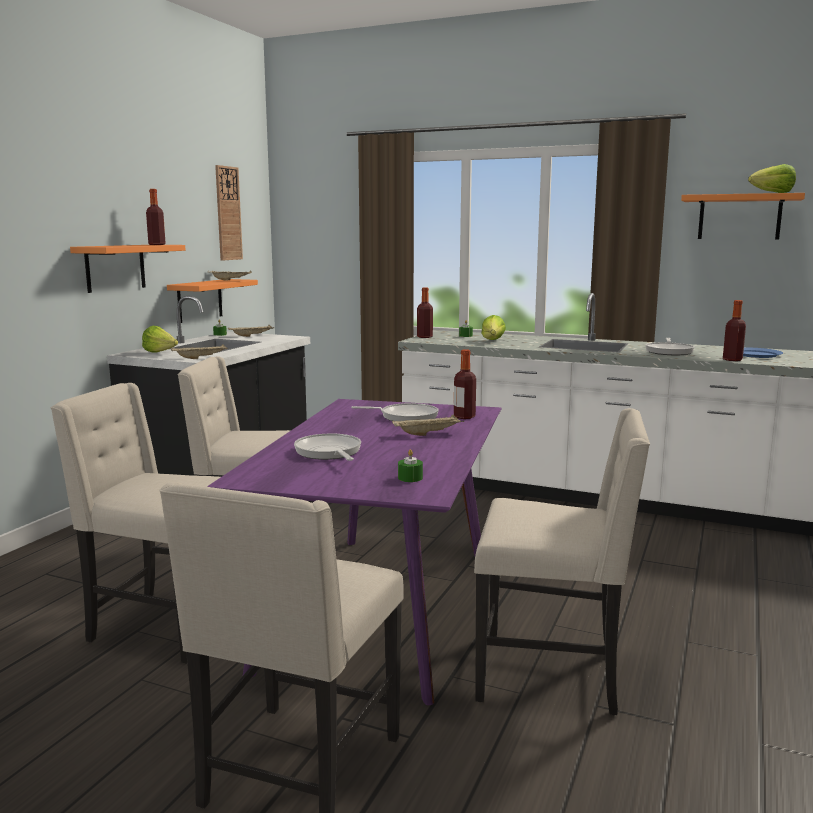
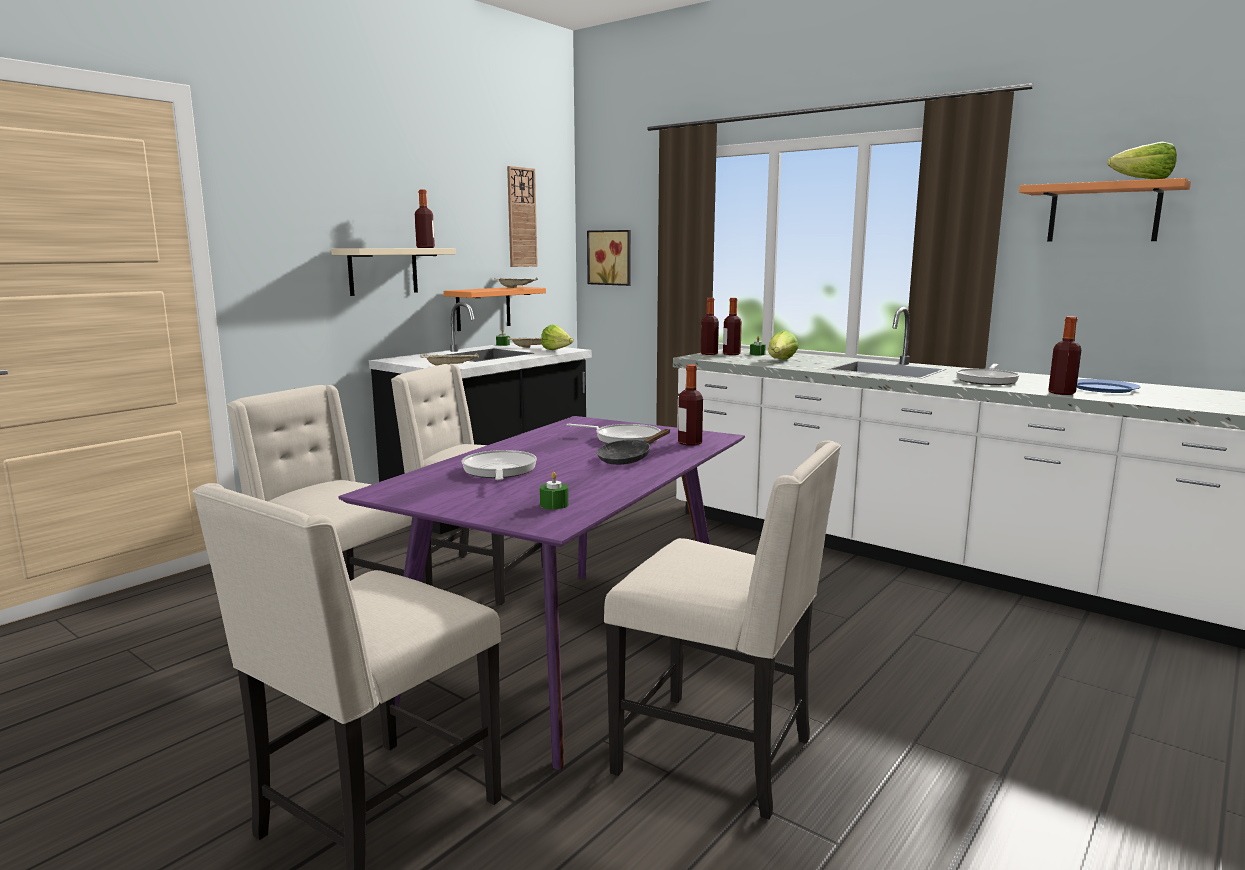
camera: 15 degrees right, 0 degrees up
(115, 267) = (383, 271): orange shelf -> beige shelf
(161, 353) = (421, 360): lettuce -> lettuce (557, 351)
(309, 250) = (611, 257): none -> picture
(428, 434) = (628, 458): beige tray -> black frying pan
(444, 336) = (731, 354): none -> bottle

